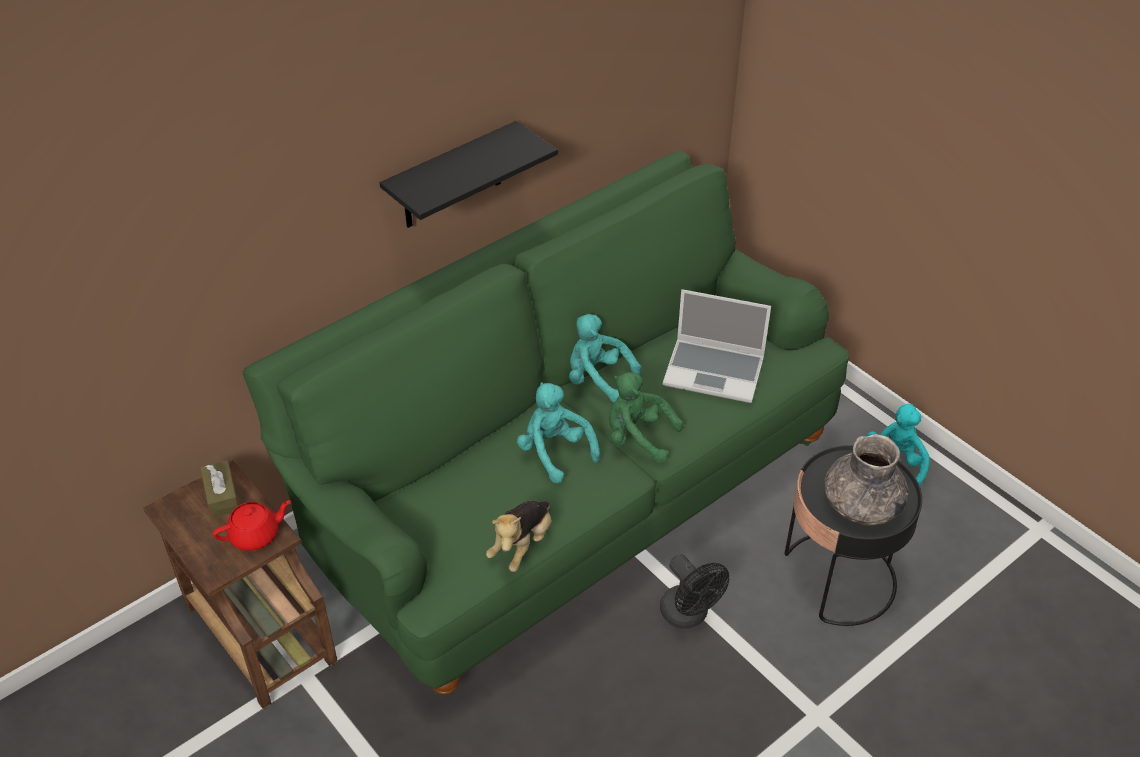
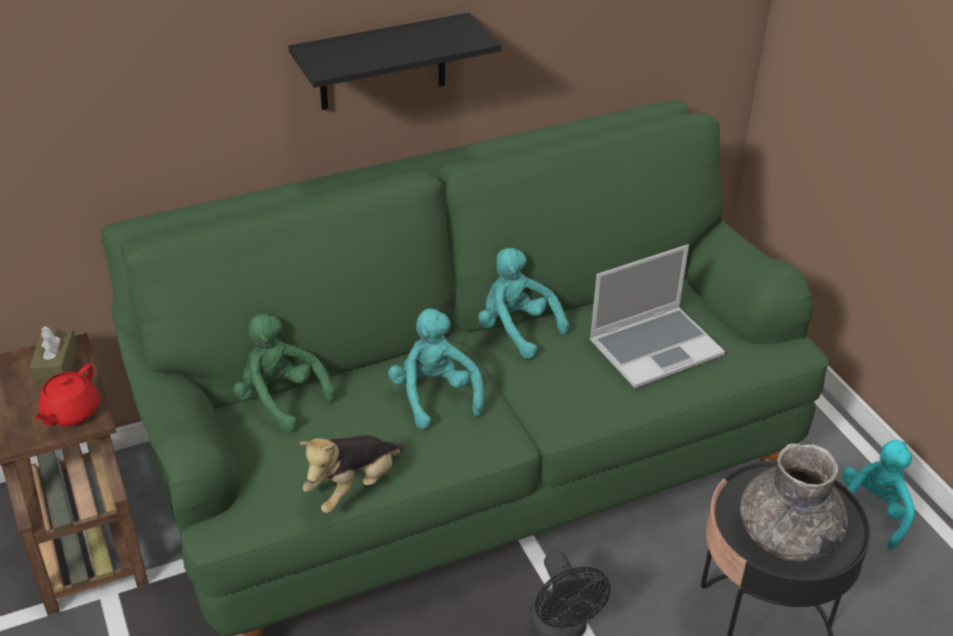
camera: 15 degrees right, 5 degrees down
(255, 535) = (70, 413): red teapot -> red teapot turned 120 degrees clockwise
(637, 437) = (537, 400): green plush toy -> green plush toy (280, 399)
(715, 371) = (656, 347): laptop -> laptop turned 60 degrees counterclockwise

